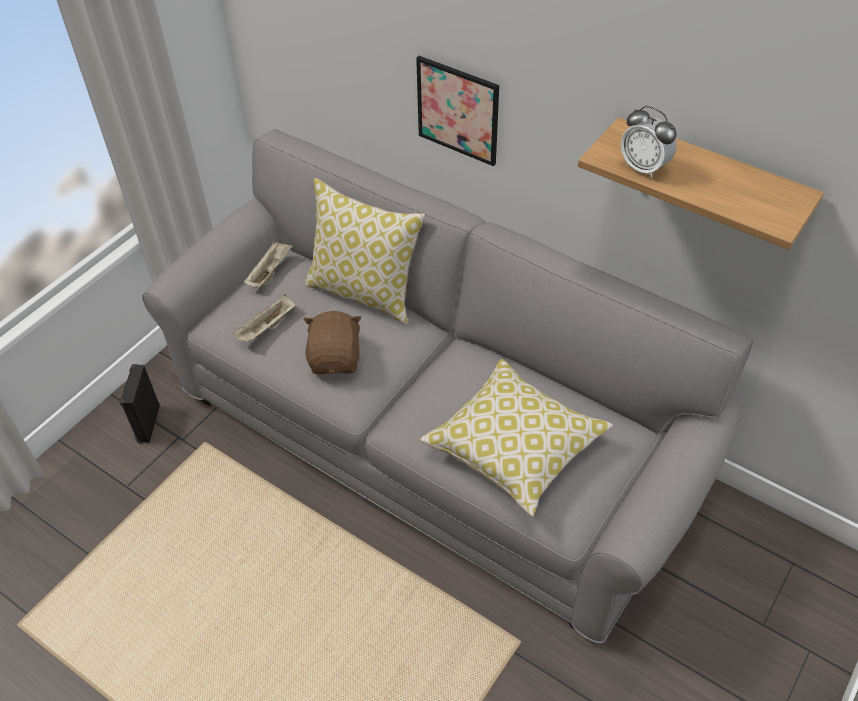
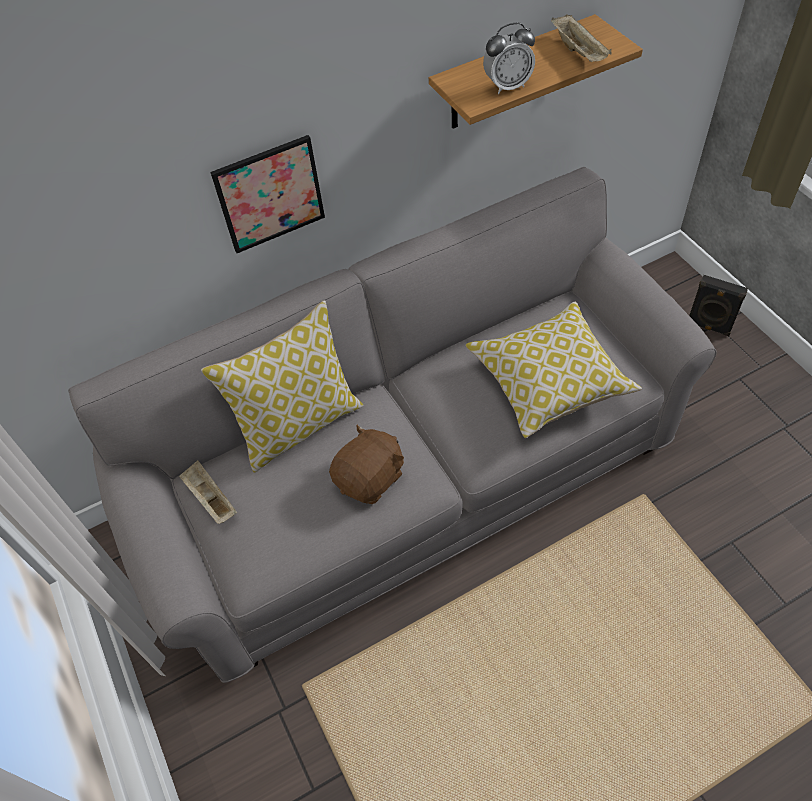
camera: 60 degrees left, 5 degrees up
(147, 424) = (240, 741): black speaker -> black speaker (708, 327)
(266, 328) = (291, 526): beige tray -> beige tray (579, 52)
(336, 359) = (370, 478): brown plush toy -> brown plush toy turned 105 degrees clockwise

